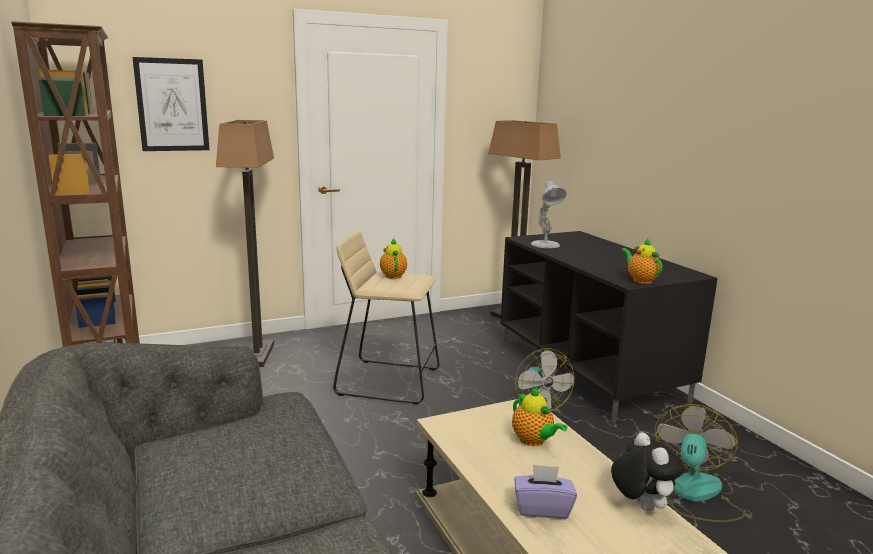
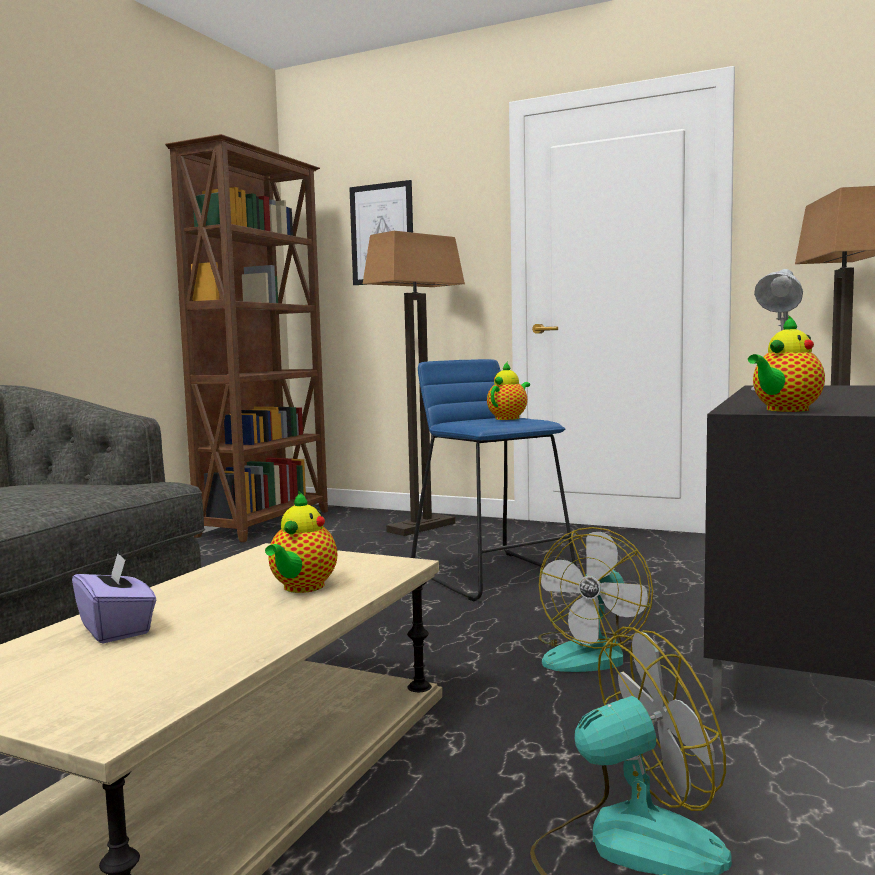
camera: 50 degrees right, 10 degrees down
(388, 381) = (493, 575): beige stool -> blue stool
(640, 280) = (784, 410): teapot -> teapot turned 150 degrees counterclockwise
(640, 506) = (195, 673): plush toy -> none

